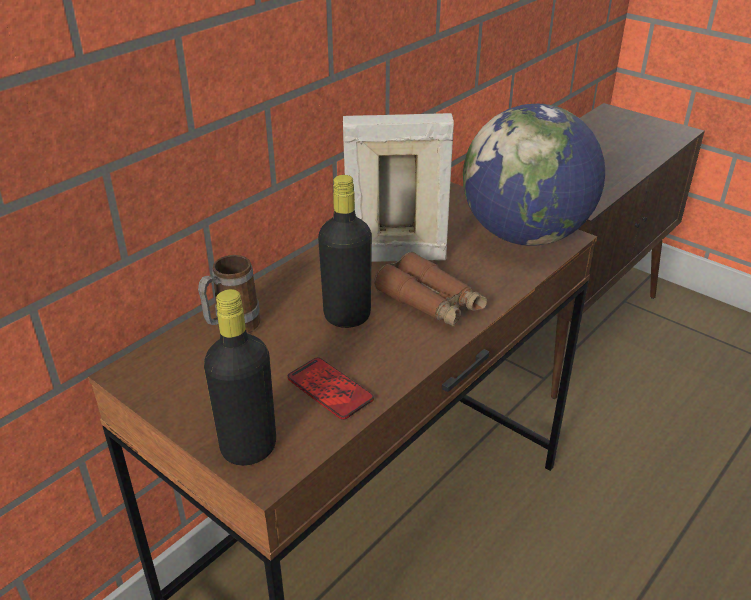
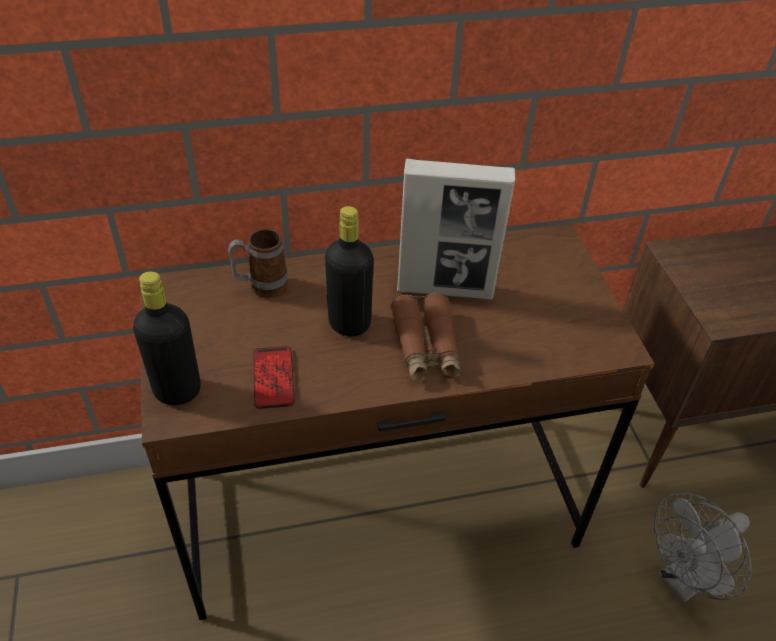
camera: 35 degrees right, 10 degrees up
(396, 257) = (445, 289): picture frame -> picture frame turned 150 degrees clockwise
(525, 235) = (583, 327): globe -> none
(640, 445) = (684, 580): none -> grey fan

